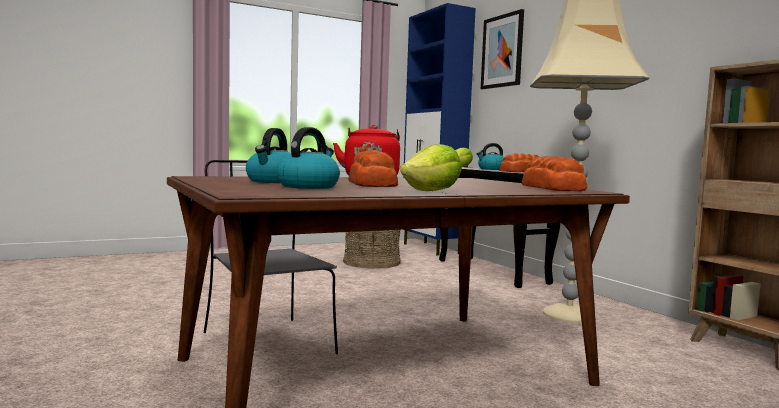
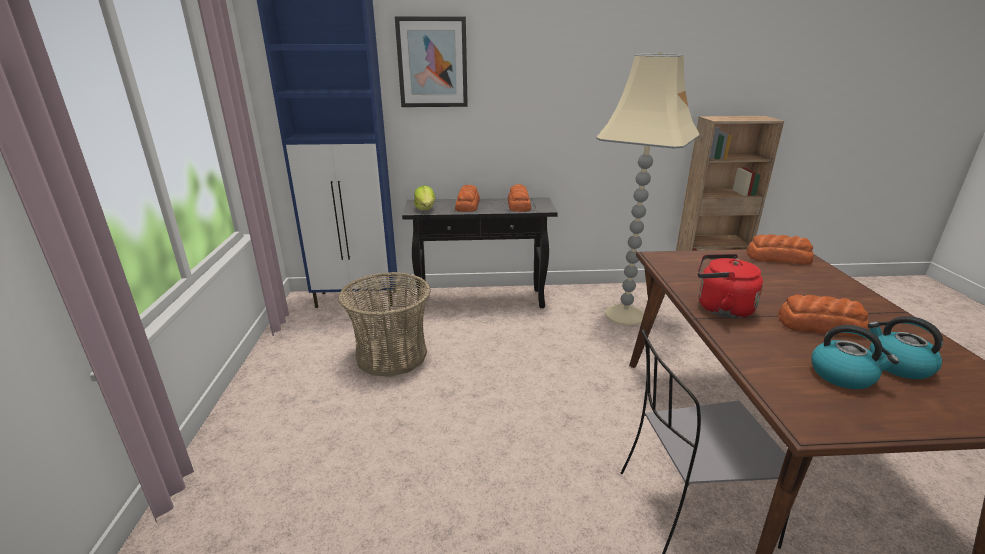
camera: 65 degrees left, 20 degrees up
(432, 191) = (885, 316): lettuce -> none
(491, 169) = (468, 205): kettle -> bread

